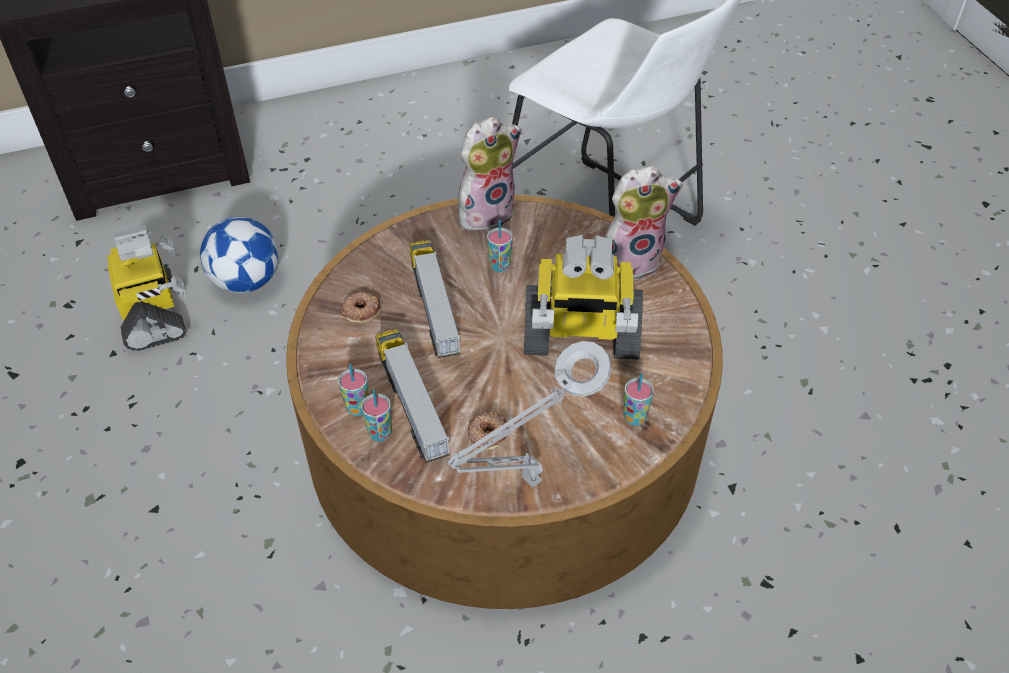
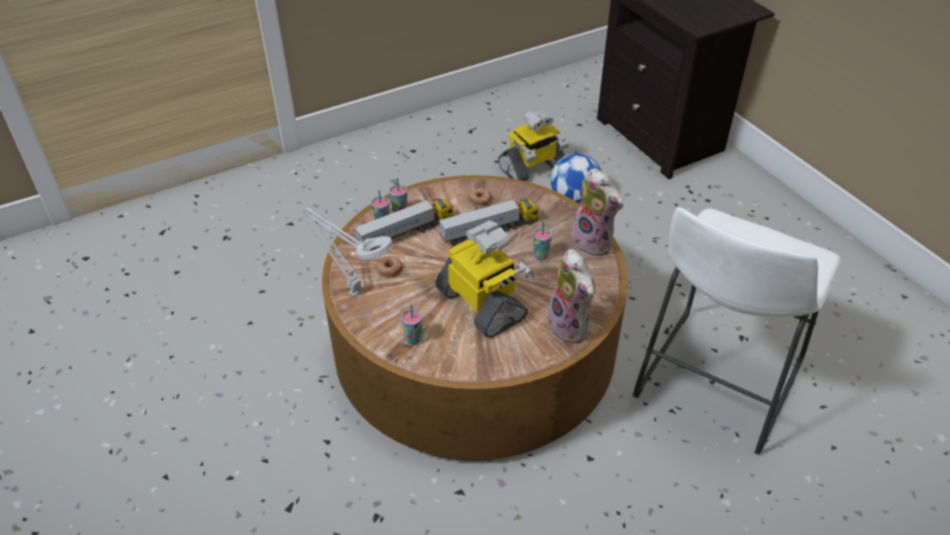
camera: 80 degrees right, 5 degrees down
(580, 336) = (483, 304): toy robot -> toy robot turned 150 degrees clockwise

